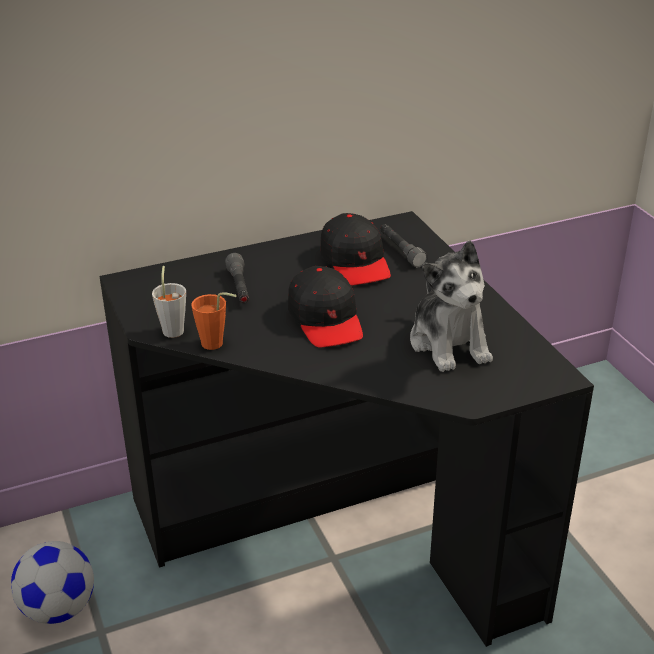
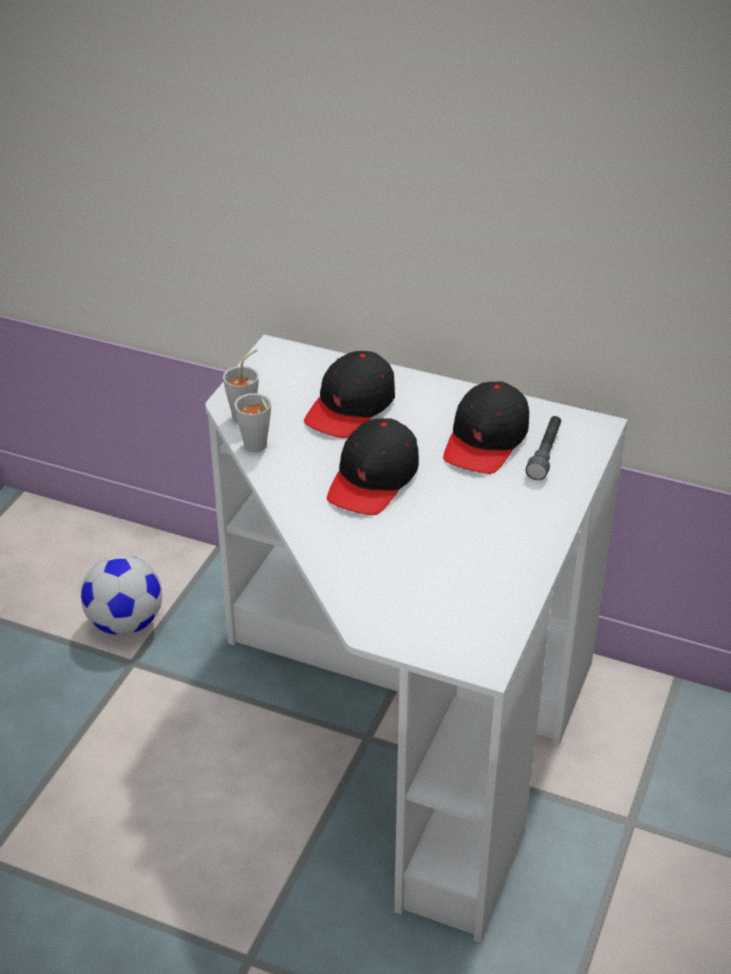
camera: 45 degrees right, 5 degrees up
(216, 344) = (257, 448): orange cup -> grey cup
(239, 287) = (351, 407): grey flashlight -> black cap
(339, 532) = (400, 720): black desk -> white desk
(449, 343) = (440, 568): plush toy -> none

